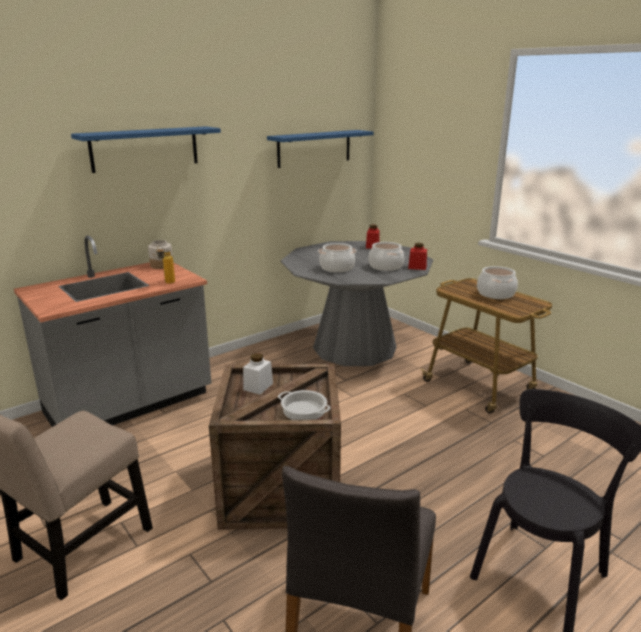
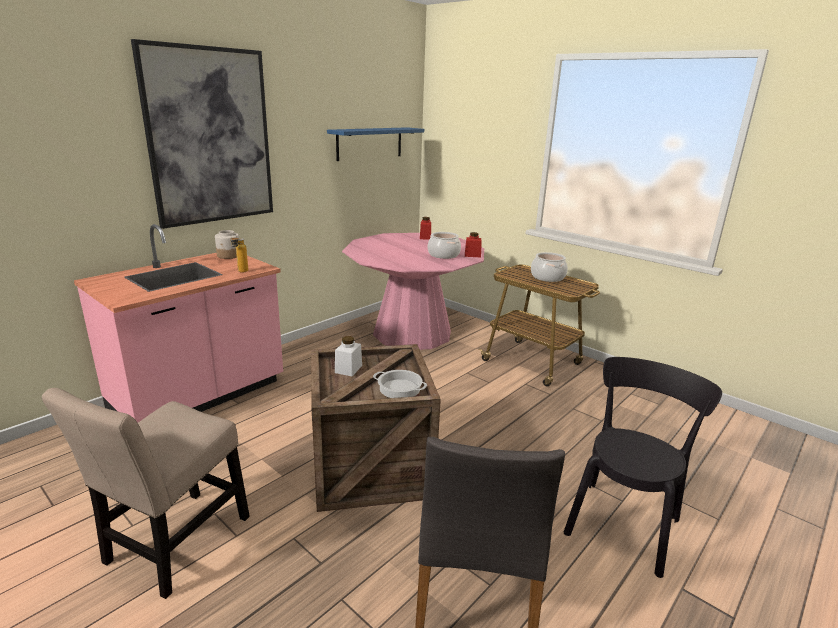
camera: 10 degrees left, 0 degrees up
(130, 405) = (200, 397): grey counter -> pink counter
(145, 148) = (210, 137): blue shelf -> picture
(336, 268) = (398, 257): cooking pot -> none
(354, 347) = (412, 333): grey dining table -> pink dining table

